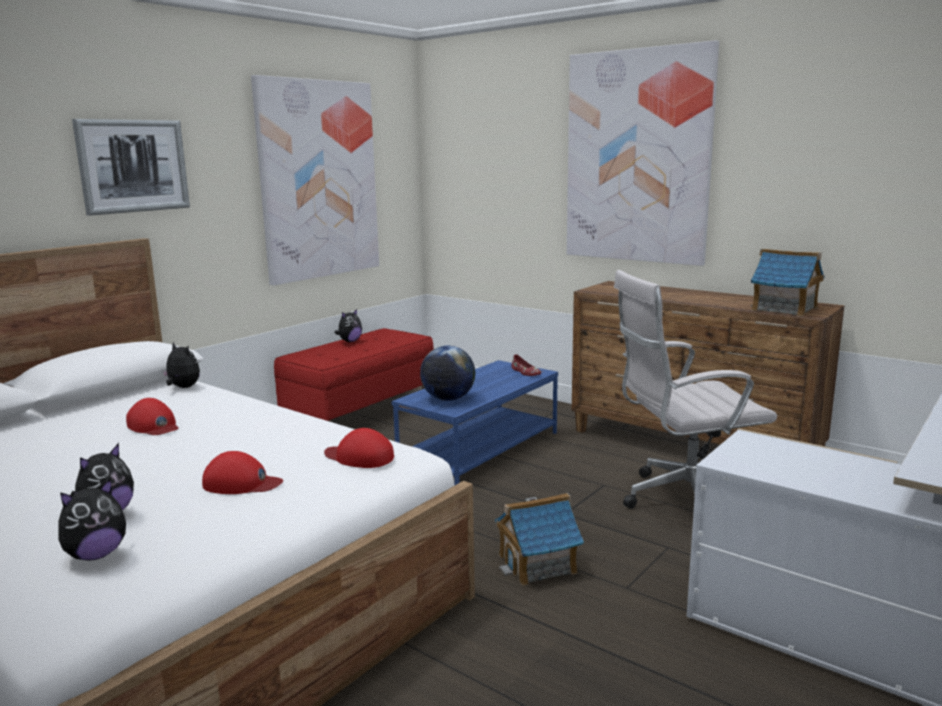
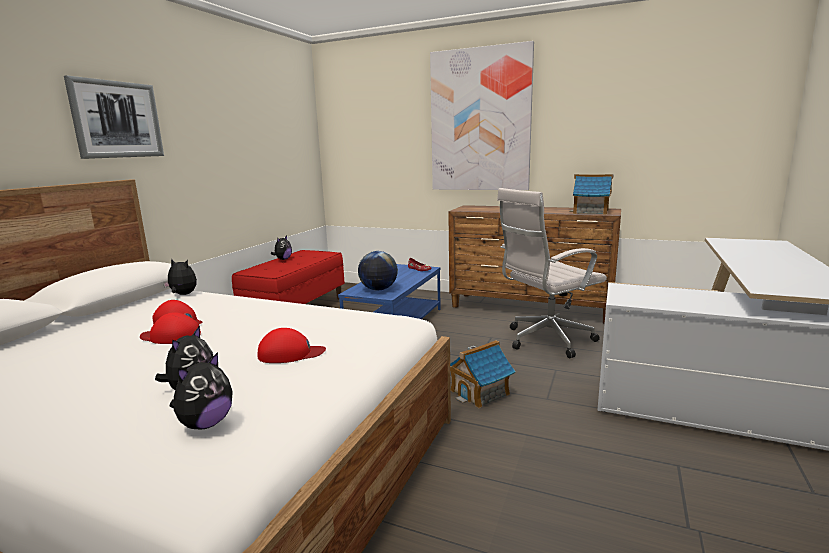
camera: 15 degrees left, 0 degrees up
(319, 180) = (254, 140): picture -> none
(359, 457) = (370, 325): red cap -> red cap (171, 336)

